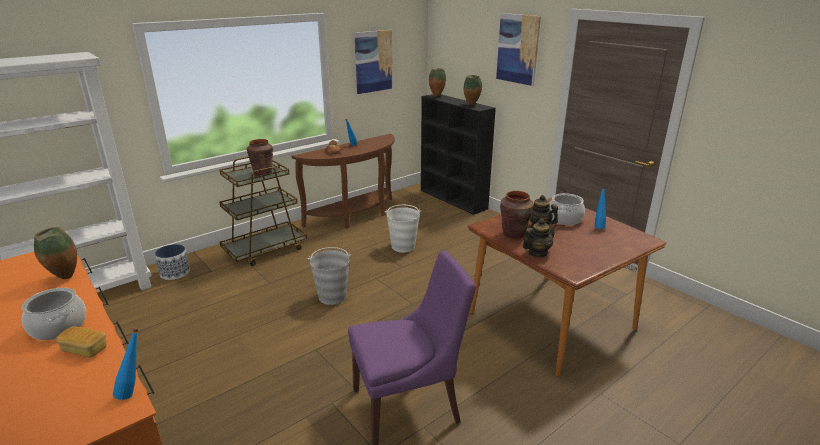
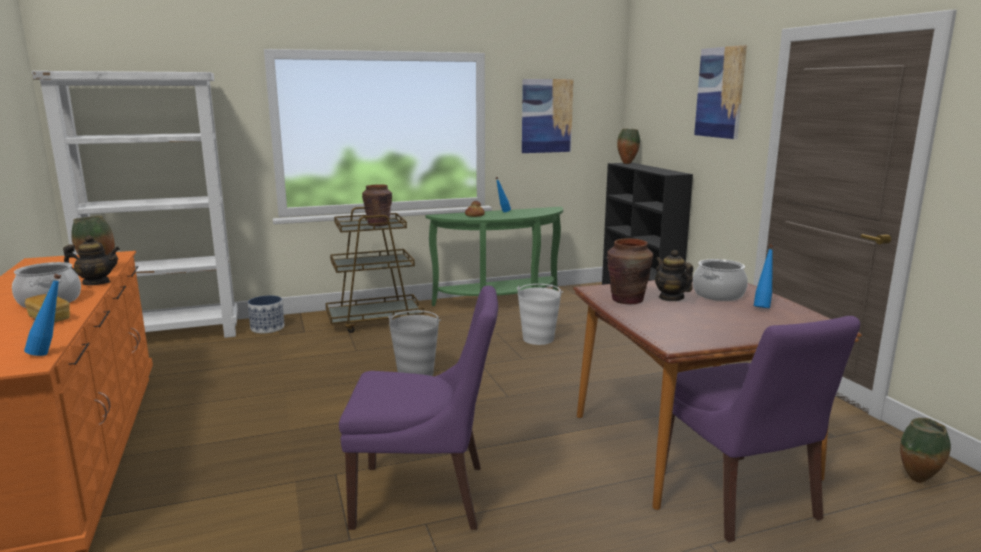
camera: 20 degrees right, 10 degrees down
(356, 216) = (501, 303): brown console table -> green console table
(472, 105) = (663, 171): vase -> vase (918, 481)
(537, 253) = (641, 319): teapot -> teapot (96, 283)
(599, 355) = (738, 498): none -> purple chair

